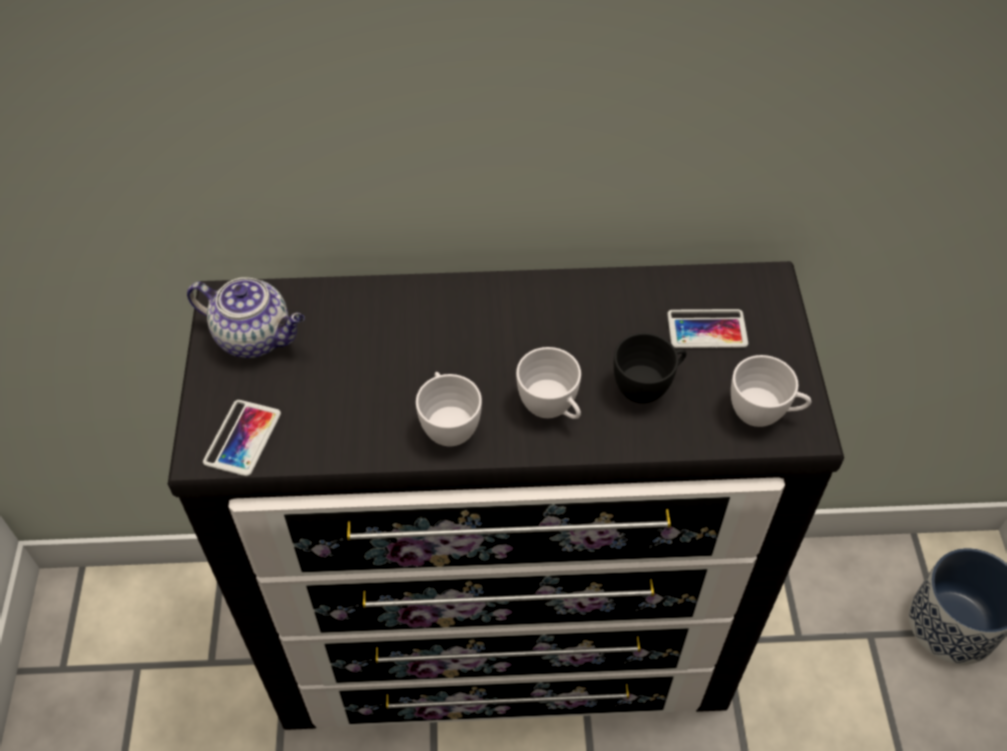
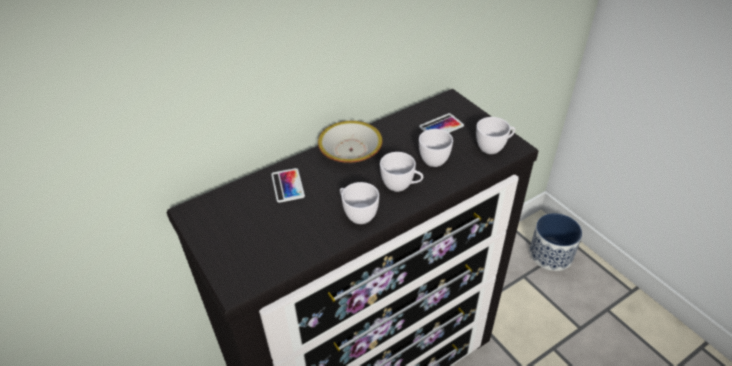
camera: 30 degrees left, 10 degrees down
(242, 438) = (252, 270): phone -> phone (287, 185)
(256, 337) = (222, 221): teapot -> none
(522, 306) = (350, 151): none -> bowl
(647, 386) = (436, 158): black cup -> white cup

